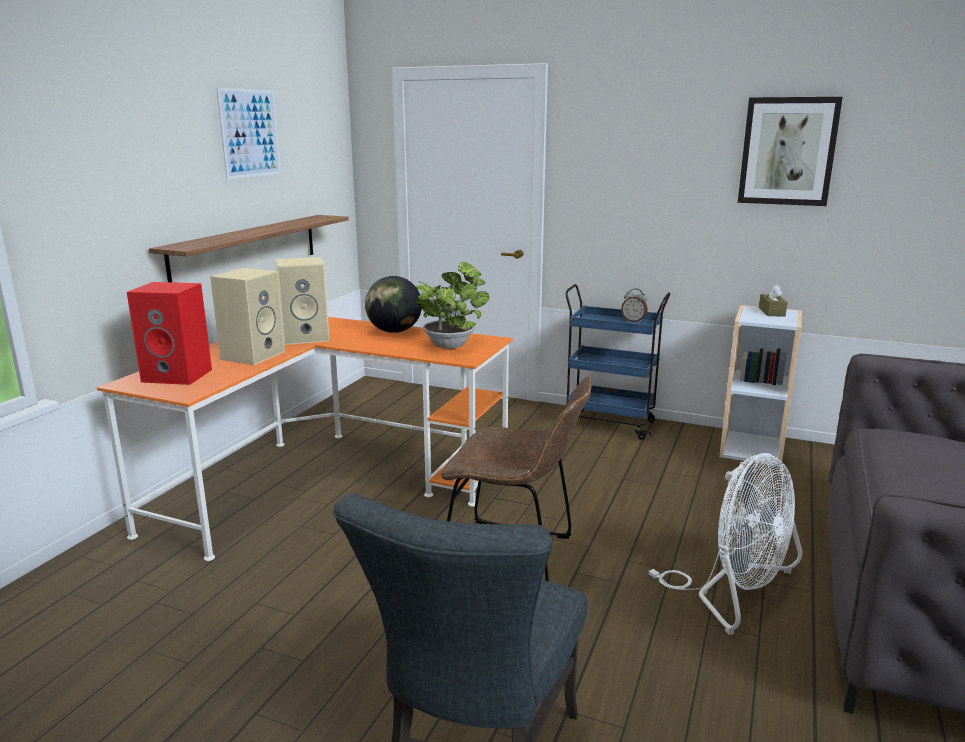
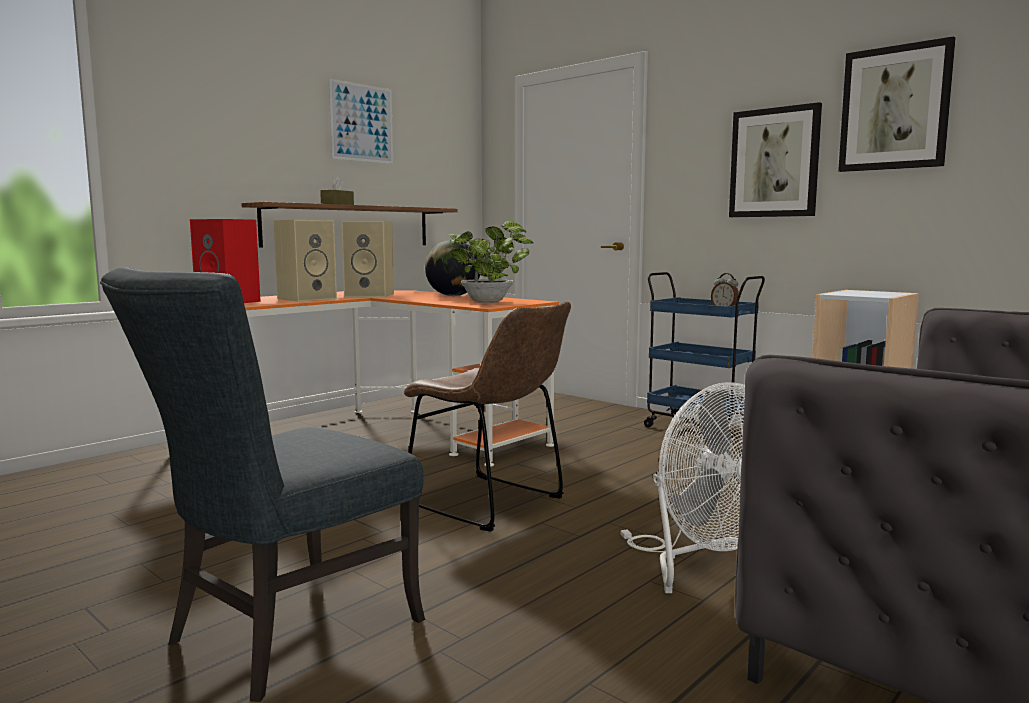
camera: 20 degrees right, 10 degrees down
(677, 188) = (774, 163): none -> picture
(771, 312) = (875, 292): brown tissue box -> brown tissue box (337, 204)

